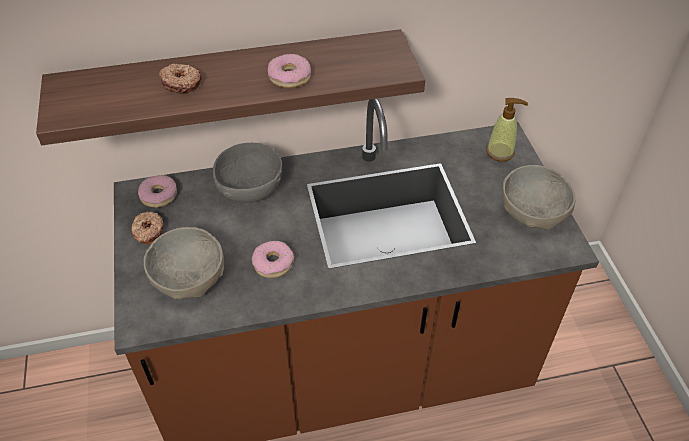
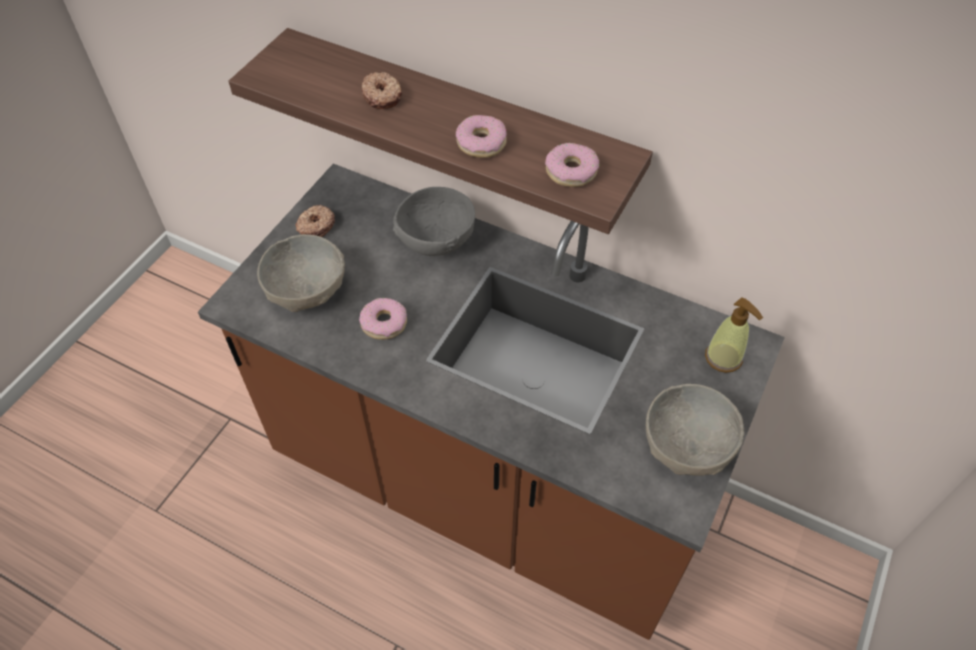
camera: 40 degrees right, 5 degrees up
(159, 195) = (355, 198): donut -> donut (571, 171)

